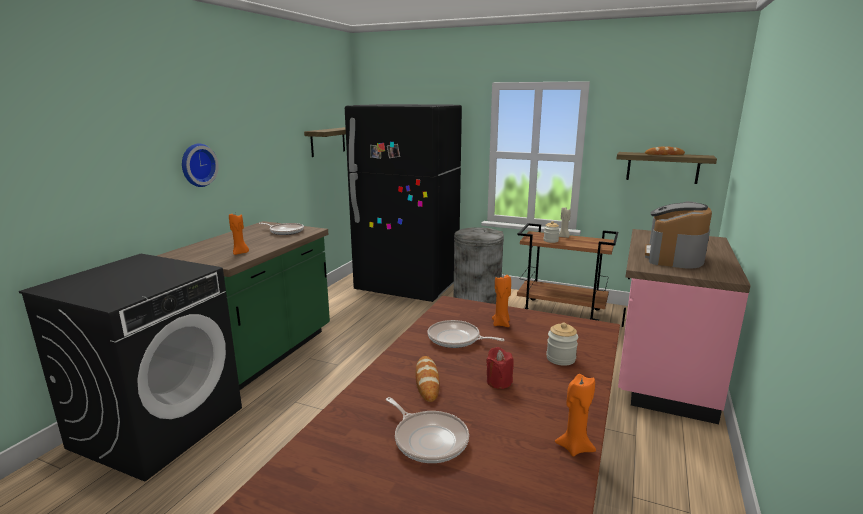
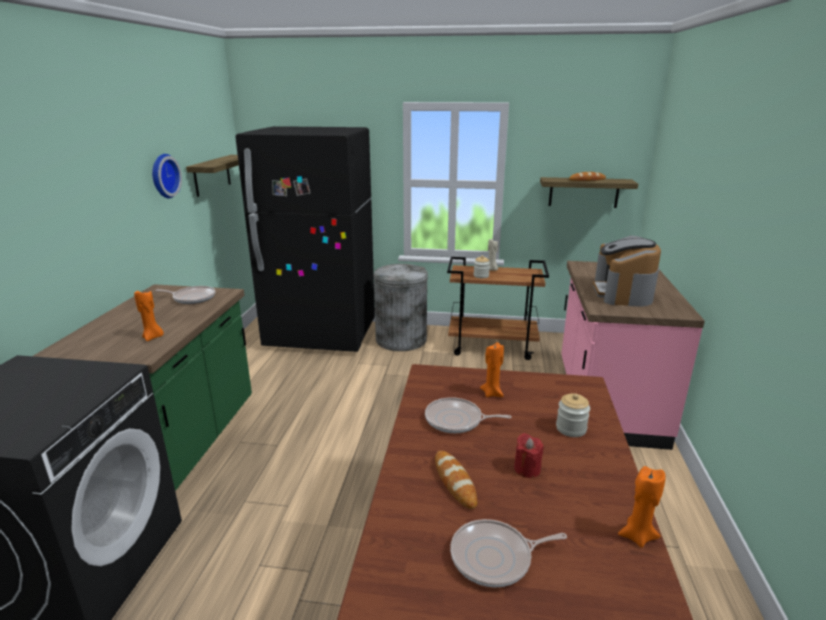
camera: 15 degrees left, 5 degrees up
(197, 165) = (70, 228): wall clock -> wall clock (163, 176)
(428, 439) = (495, 558): frying pan -> frying pan turned 135 degrees clockwise

